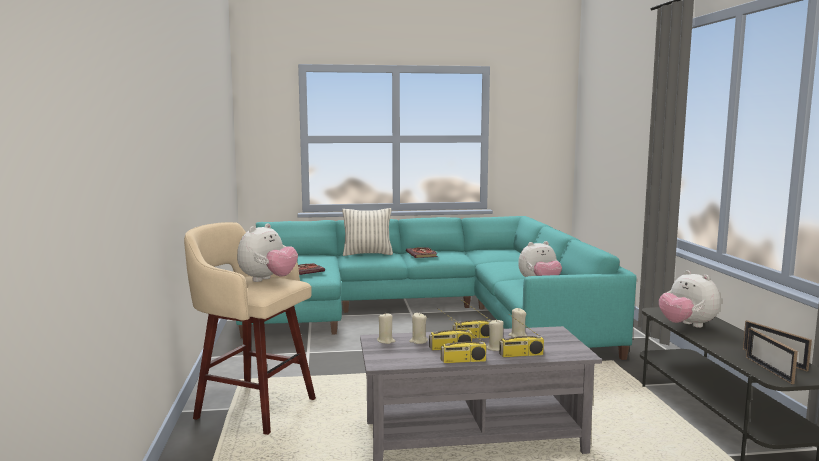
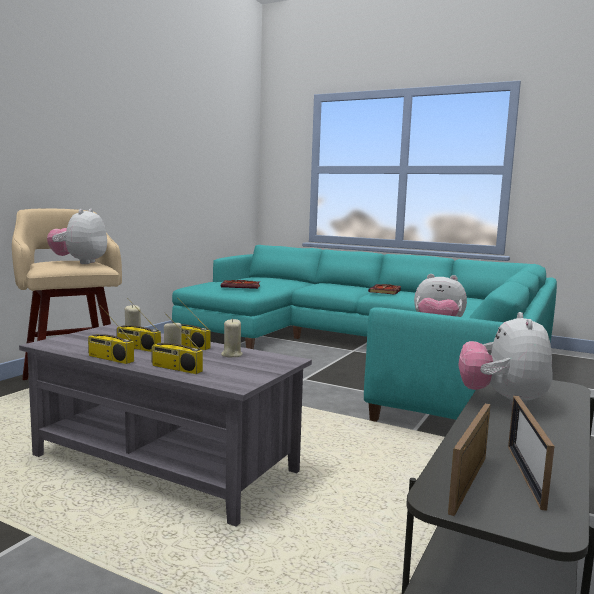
camera: 35 degrees right, 0 degrees up
(268, 280) = (80, 262): plush toy -> plush toy turned 120 degrees clockwise
(367, 254) = (337, 285): pillow -> none
(386, 341) = (110, 331): beige candle -> none

